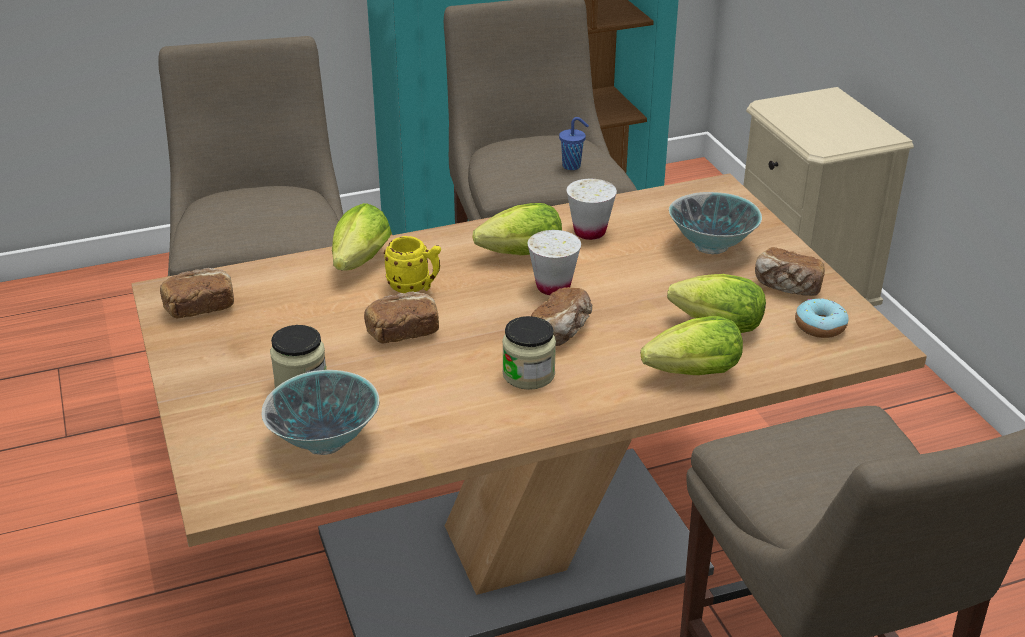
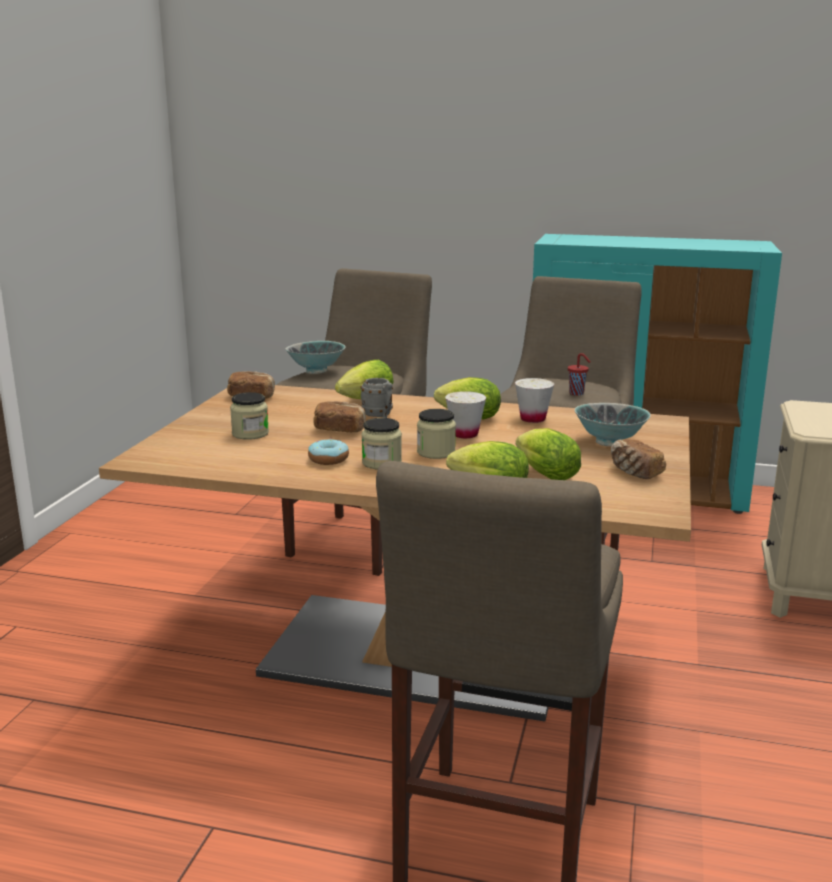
camera: 35 degrees right, 15 degrees down
(326, 442) = (222, 456): bowl -> bowl (316, 371)
(415, 287) = (380, 415): yellow mug -> grey mug
(562, 331) = (436, 452): bread -> jar
(572, 166) = (577, 394): blue cup -> red cup
(820, 326) = (626, 494): donut -> donut (328, 459)

